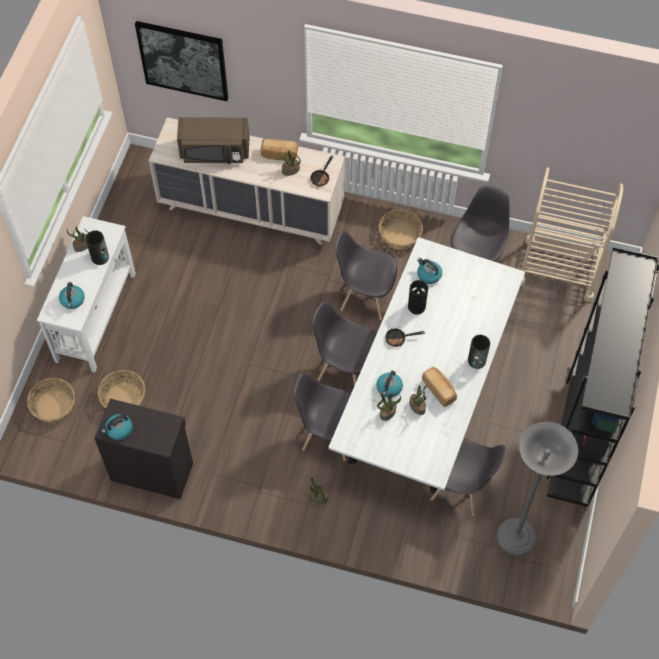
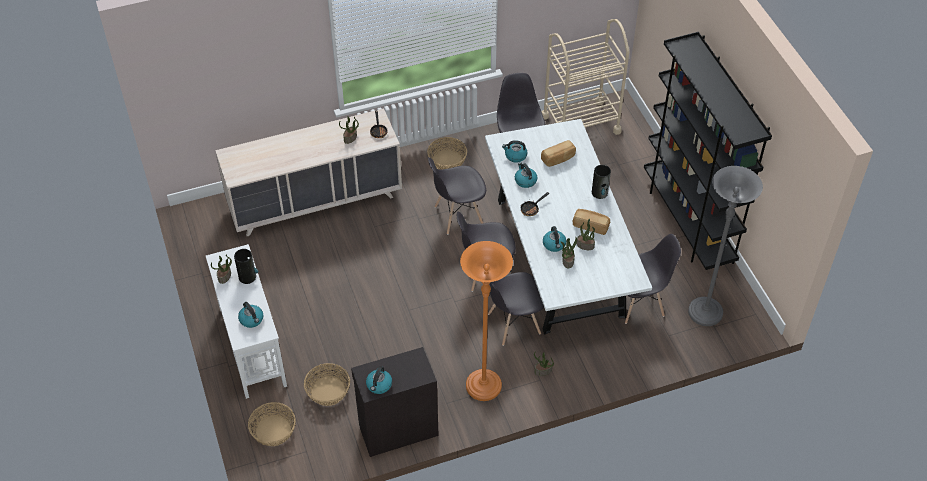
camera: 35 degrees left, 10 degrees down
(183, 60) = (218, 86): picture -> none
(215, 152) = (277, 155): brown microwave -> none
(254, 478) = (483, 386): none -> orange floor lamp
(279, 155) = (331, 132): bread -> bread (558, 159)
(416, 306) = (525, 180): vase -> kettle

